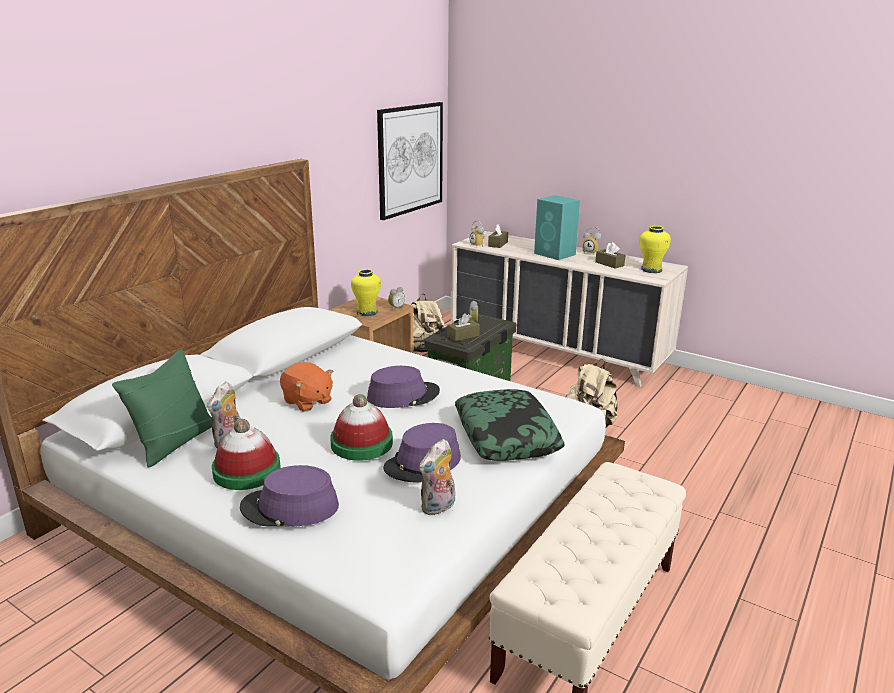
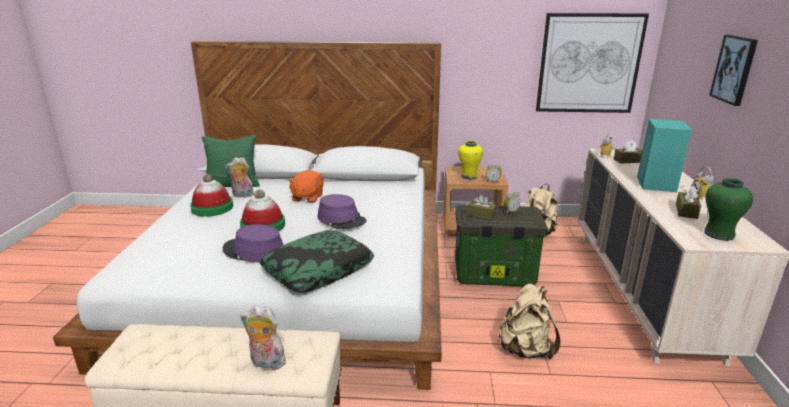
camera: 60 degrees right, 0 degrees up
(290, 507) = (175, 228): purple hat -> none
(438, 507) = (200, 271): plush toy -> plush toy (266, 363)
(577, 146) = (734, 69): none -> picture
(651, 270) = (718, 234): yellow vase -> green vase

